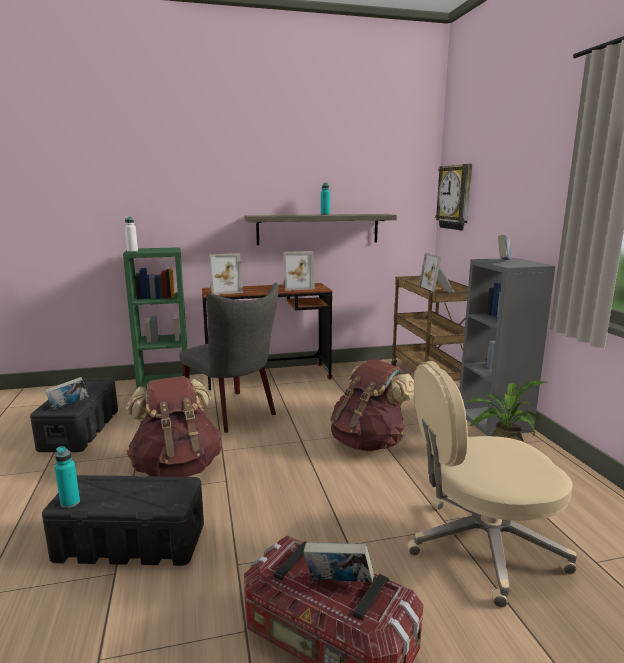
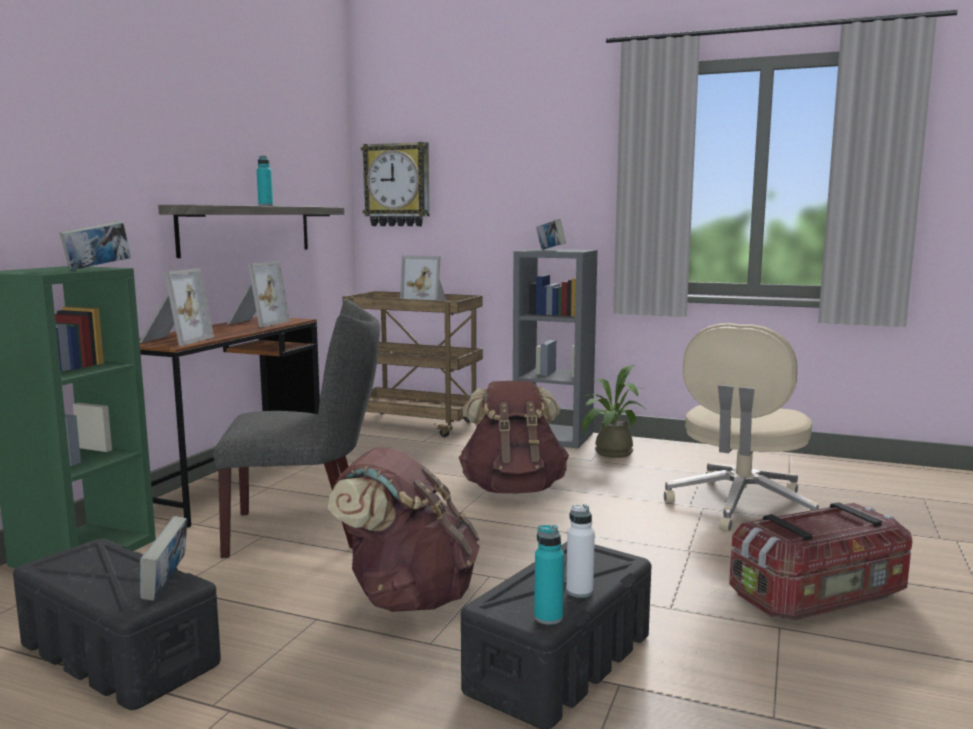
camera: 55 degrees left, 5 degrees down
(132, 252) = (44, 272): white bottle -> white bottle (579, 591)
(338, 584) = (826, 524): book -> book (98, 269)

